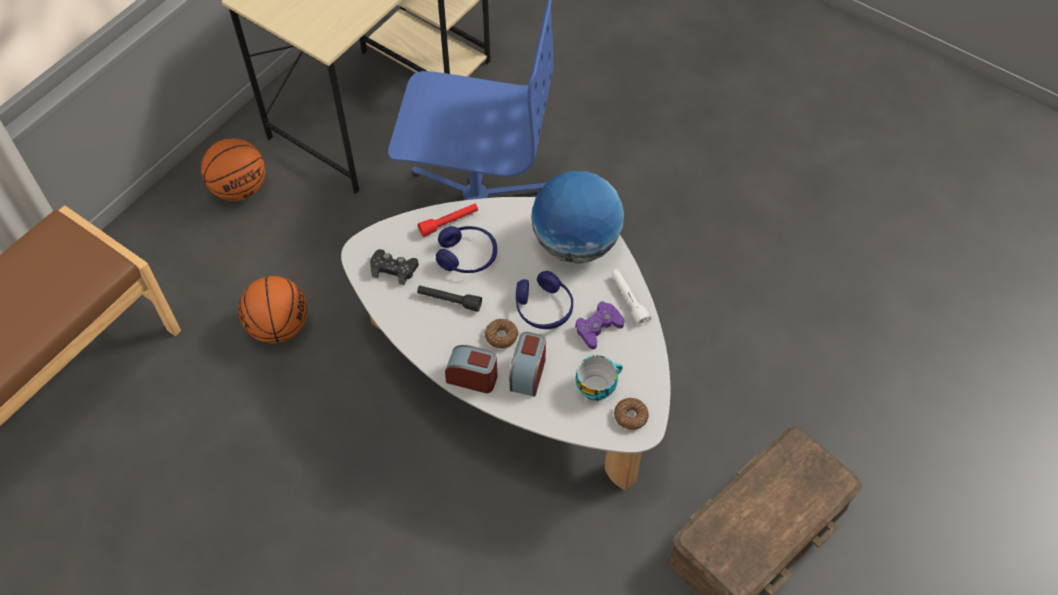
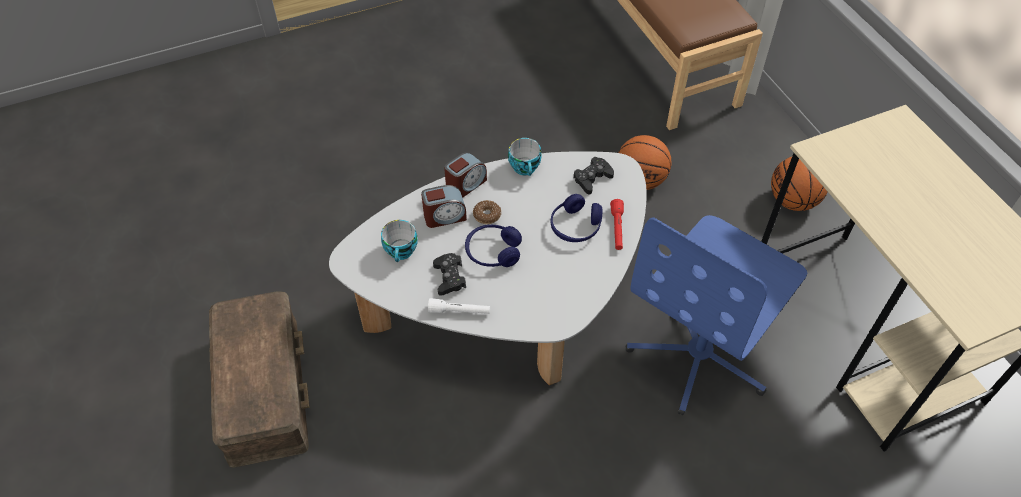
camera: 120 degrees right, 5 degrees down
(414, 334) = (525, 168): none -> cup
(449, 300) = (541, 198): black flashlight -> none
(528, 373) = (444, 216): alarm clock -> alarm clock turned 120 degrees clockwise
(576, 243) = (540, 303): globe -> none
(598, 328) = (449, 277): purple game controller -> black game controller
(630, 416) = (362, 259): donut -> none

